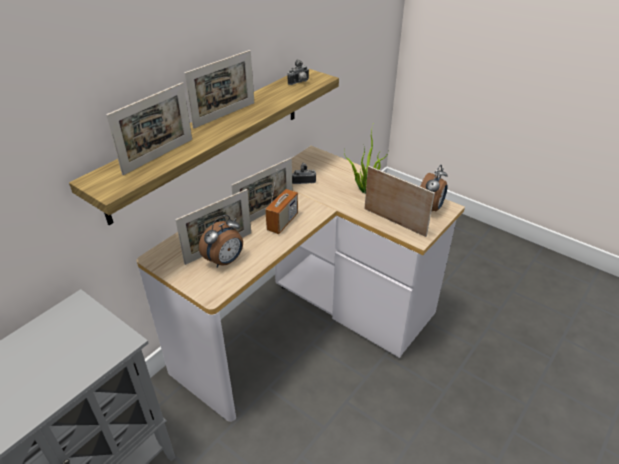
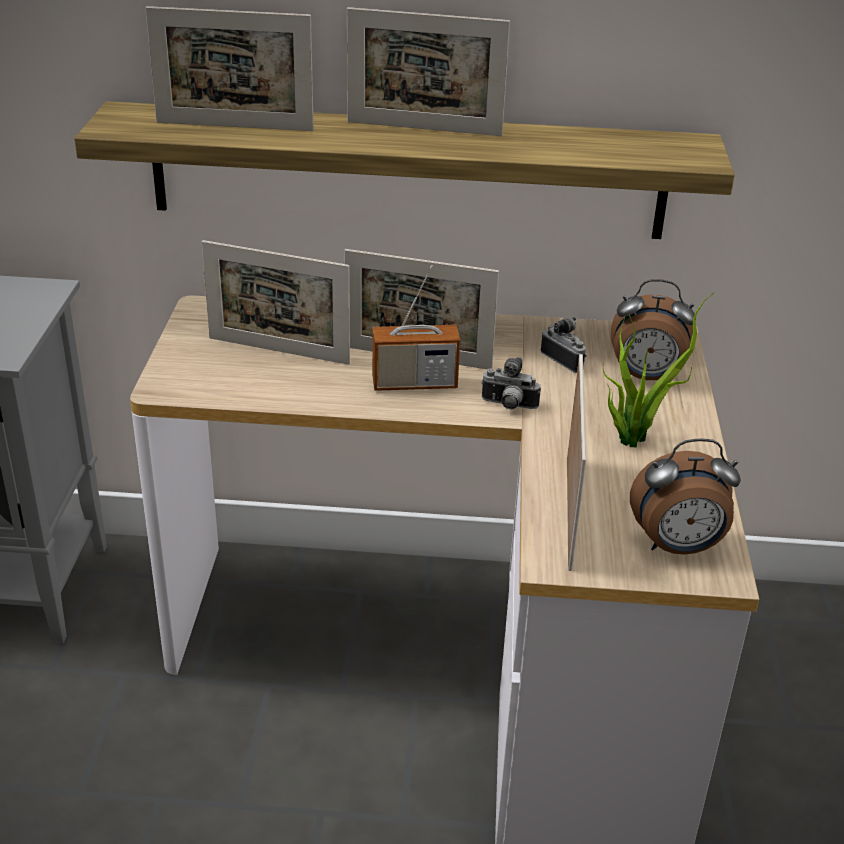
camera: 55 degrees right, 5 degrees down
(225, 261) = (253, 369): alarm clock -> alarm clock (646, 377)
(300, 82) = (645, 148): camera -> camera (508, 406)

